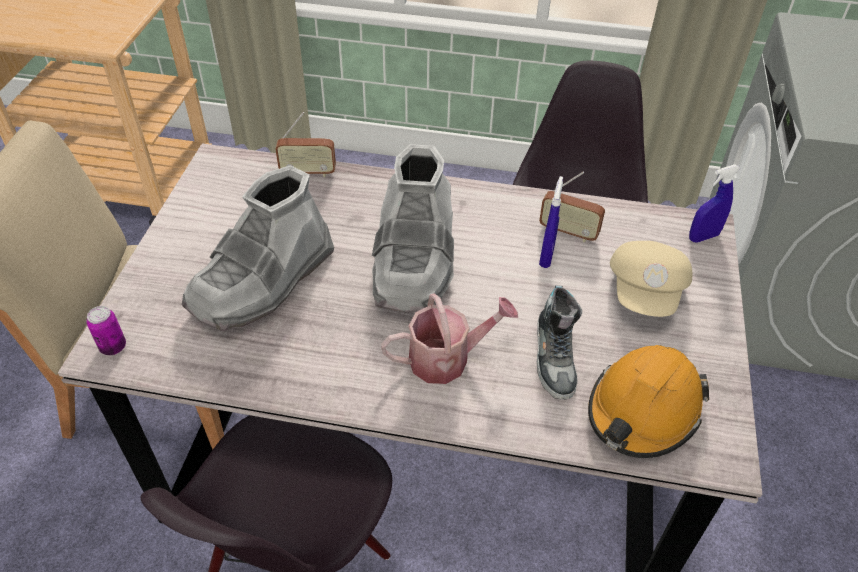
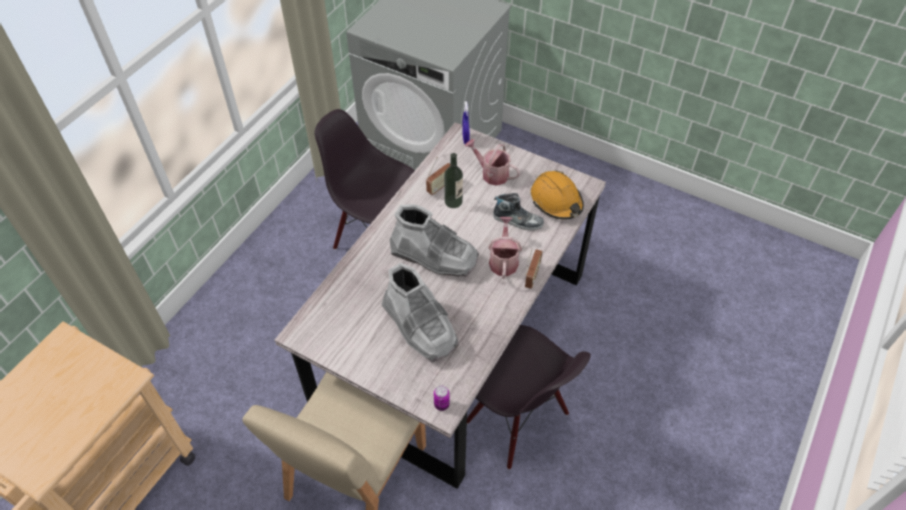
camera: 70 degrees left, 5 degrees up
(308, 172) = (335, 287): radio -> radio (532, 277)
(546, 257) = (453, 201): blue spray bottle -> bottle
(646, 292) = (491, 173): beige cap -> watering can

